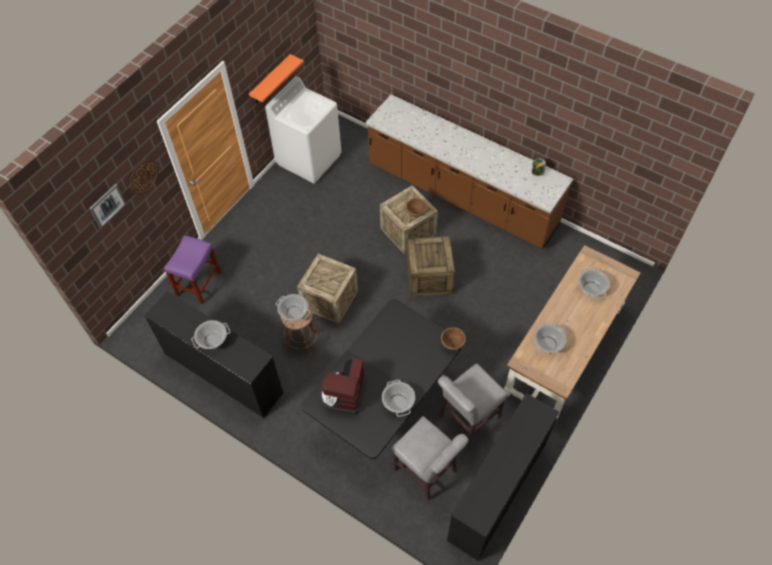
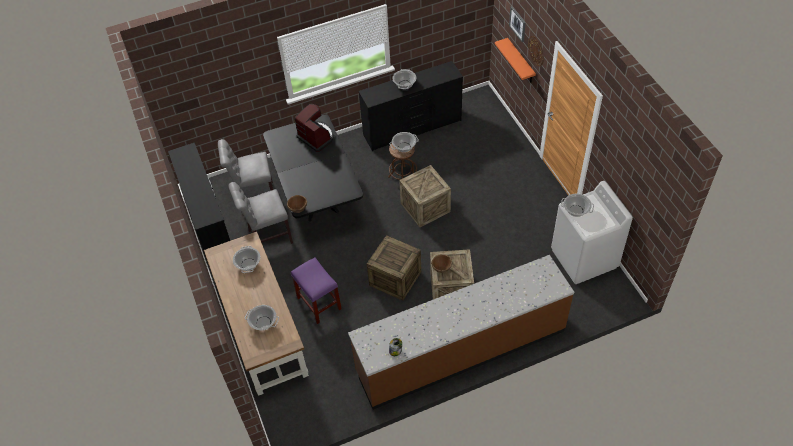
camera: 125 degrees right, 5 degrees down
(199, 283) = (498, 141): purple stool -> purple stool (319, 303)
(271, 80) = (620, 179): orange shelf -> orange shelf (521, 61)
(398, 402) = (285, 160): cooking pot -> cooking pot (576, 211)
(467, 419) = (267, 237): grey chair -> grey chair turned 105 degrees counterclockwise

